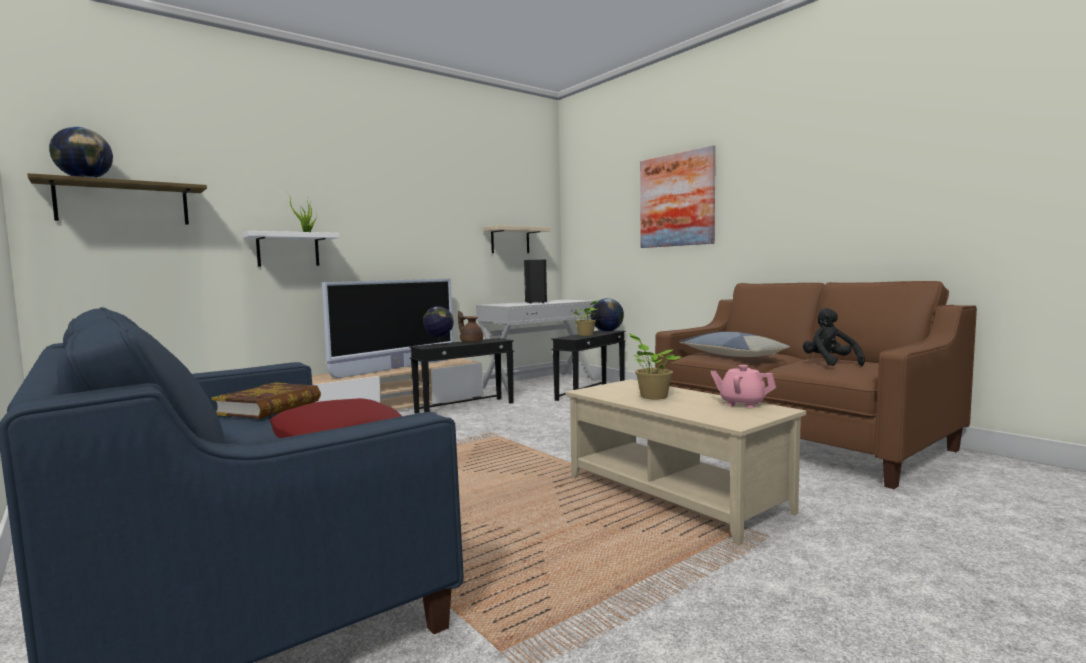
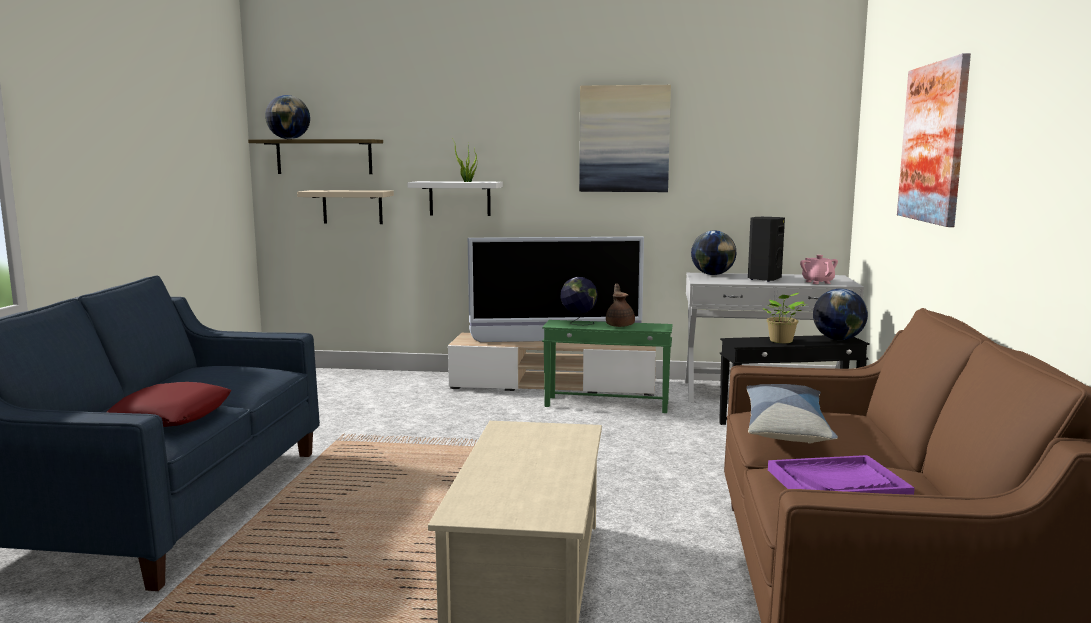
camera: 45 degrees right, 5 degrees up
(269, 408) = (230, 374): book -> none
(425, 203) = (624, 139): none -> picture
(465, 408) = (606, 405): black side table -> green side table
(497, 304) = (712, 274): none -> globe
(510, 240) = (755, 185): beige shelf -> beige shelf (352, 207)
(652, 396) = (525, 454): potted plant -> none
(742, 403) = (560, 497): pink teapot -> pink teapot (817, 282)
(829, 363) = (837, 483): black plush toy -> purple tray

